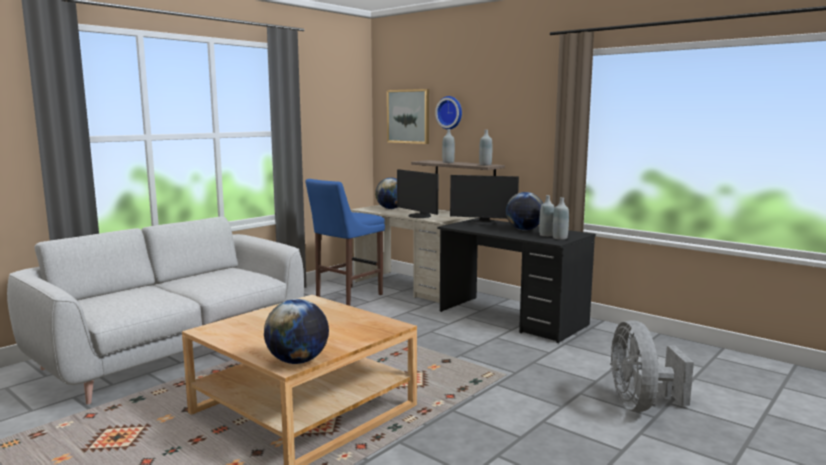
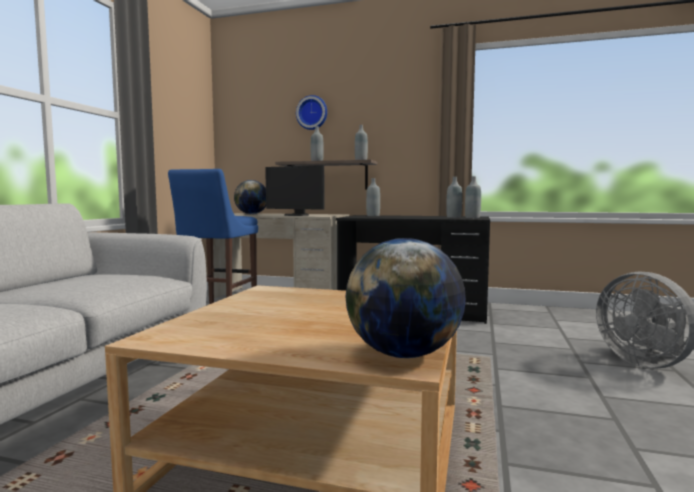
camera: 25 degrees left, 5 degrees down
(408, 116) = (261, 119): picture -> none
(483, 223) = (373, 216): monitor -> grey bottle
(524, 230) = (423, 216): globe -> none

